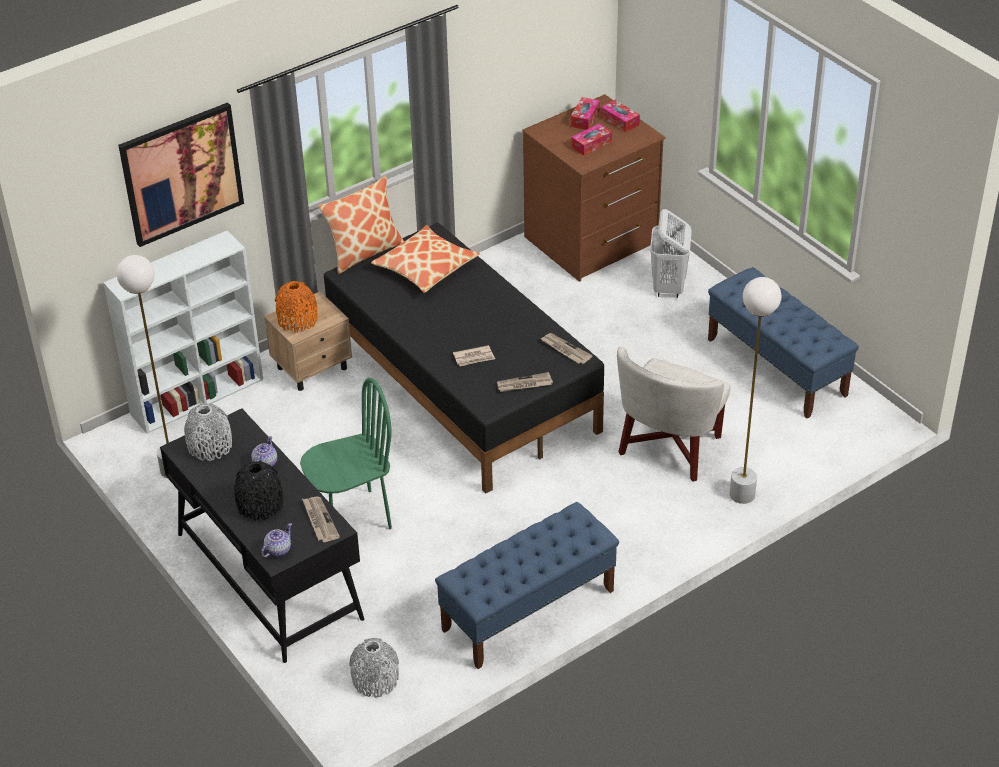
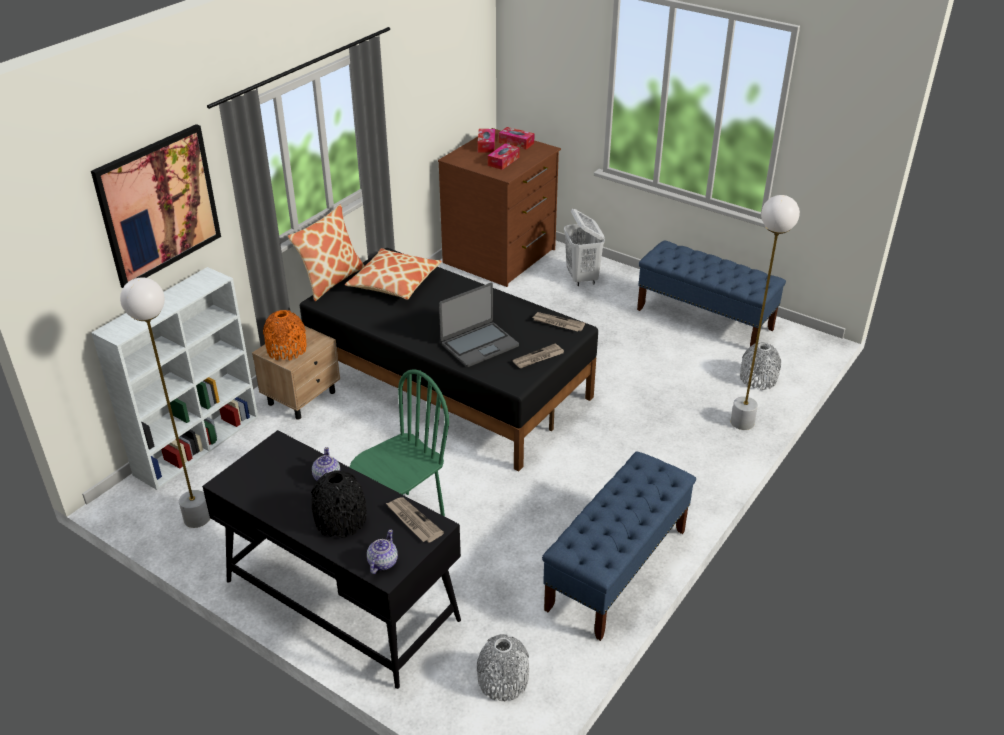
camera: 20 degrees left, 5 degrees down
(210, 446) = (258, 473): grey vase -> grey vase (758, 379)
(474, 357) = (479, 345): newspaper -> laptop
(670, 447) = (658, 397): white armchair -> none

